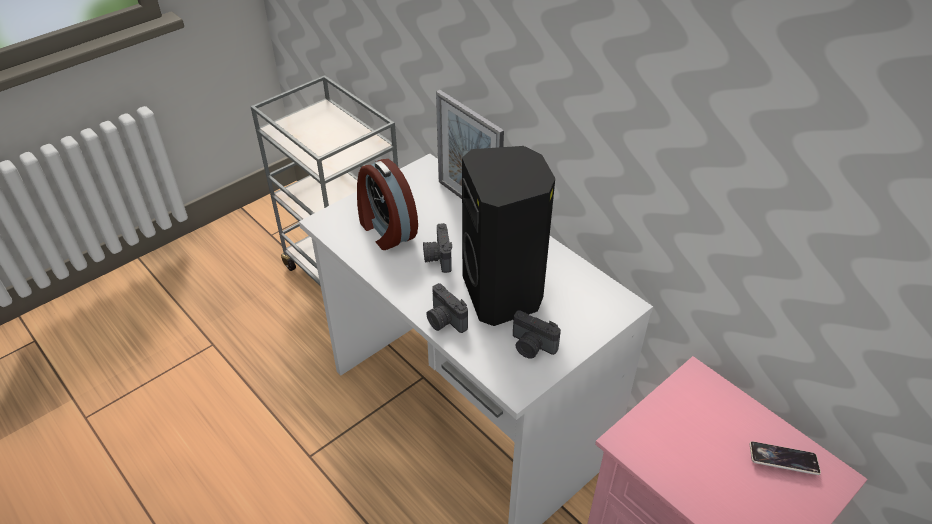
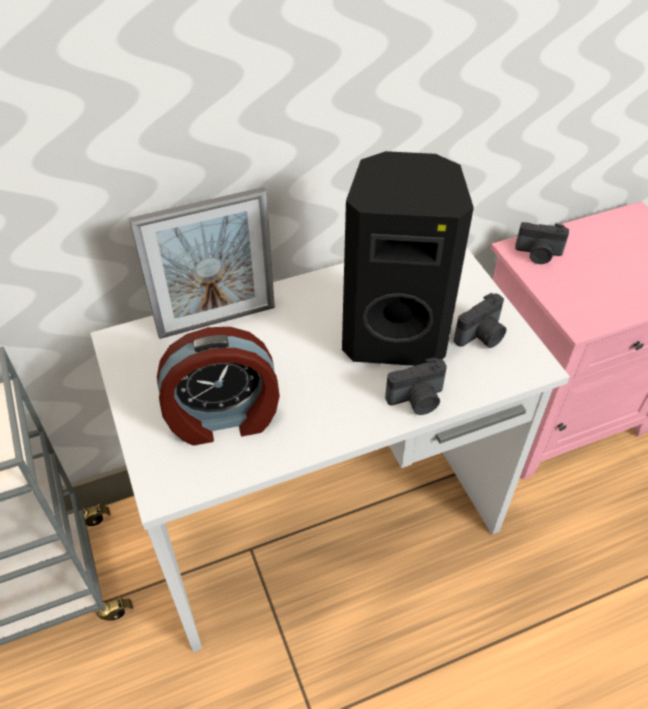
camera: 70 degrees left, 5 degrees up
(437, 258) = (306, 378): camera -> camera (538, 254)
(782, 460) = (618, 236): phone -> none

